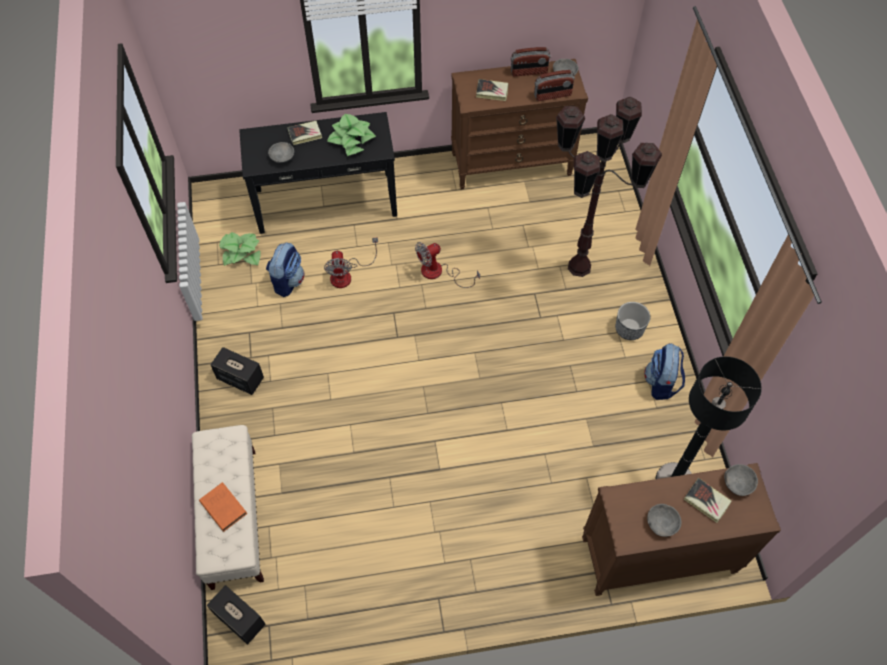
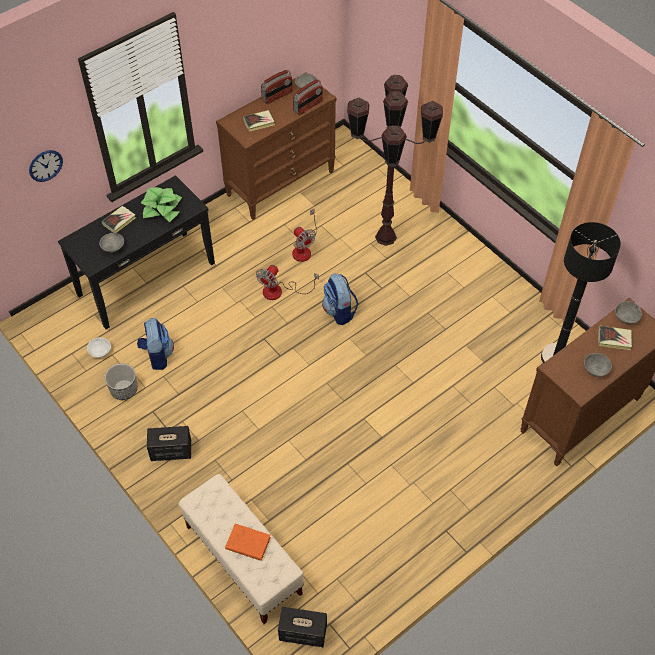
camera: 30 degrees left, 5 degrees down
(241, 49) = (45, 165): none -> wall clock
(241, 252) = (100, 351): potted plant -> white bowl
(347, 274) = (204, 327): fan -> fan (303, 248)
(629, 329) = (453, 265): planter -> planter (124, 389)
(661, 383) = (502, 293): backpack -> backpack (339, 311)

